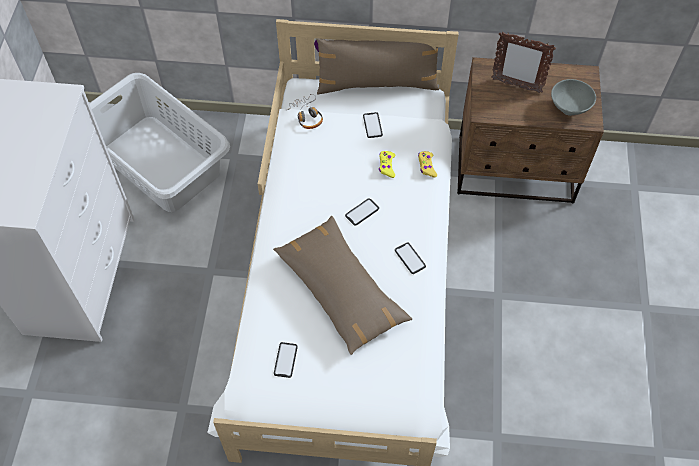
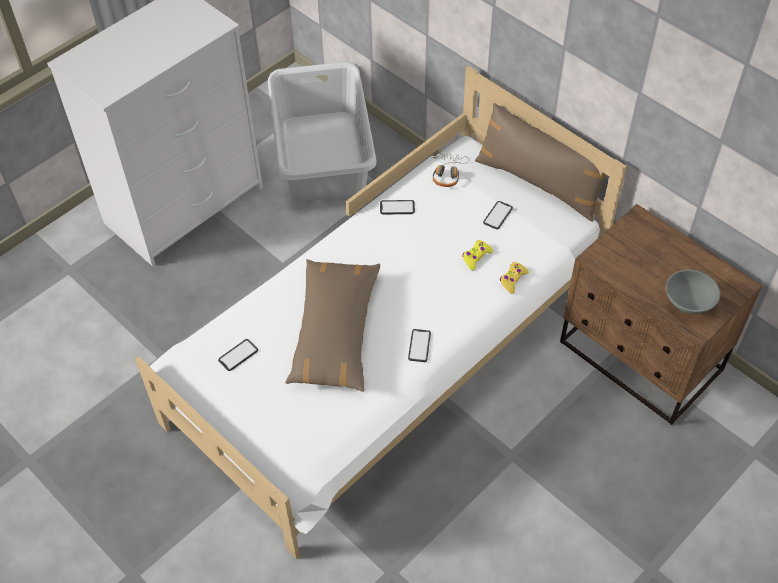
camera: 40 degrees right, 5 degrees down
(362, 212) = (416, 281): phone -> phone (397, 207)
(516, 85) = (654, 253): picture frame -> none

